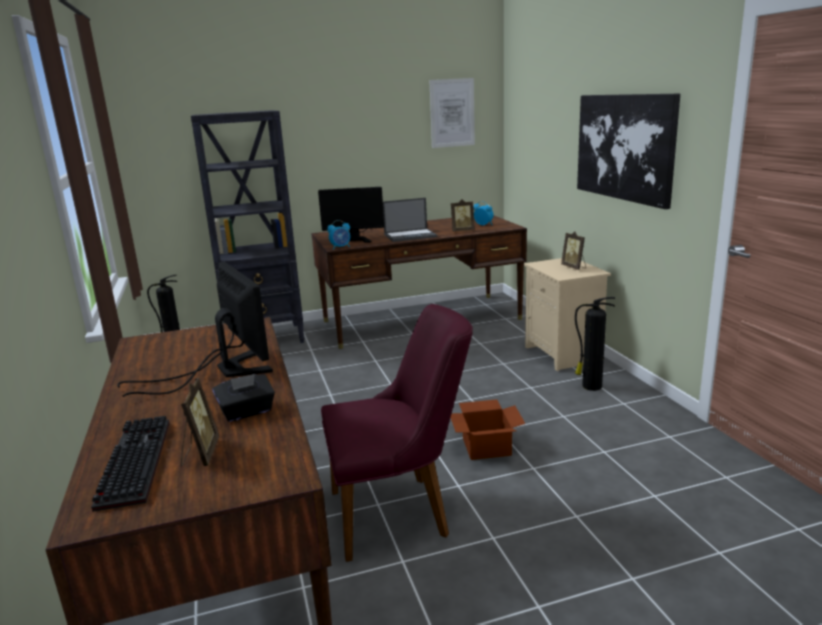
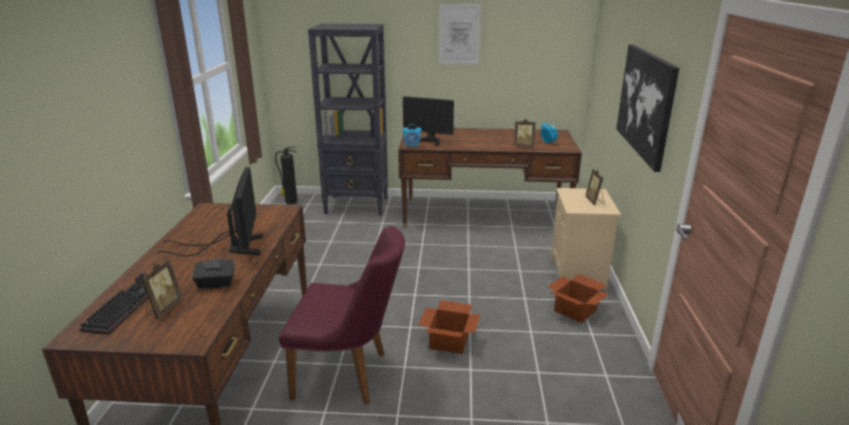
camera: 20 degrees right, 5 degrees up
(411, 235) = (477, 144): laptop -> none
(452, 113) = (543, 36): picture -> picture (459, 34)
(590, 386) = (576, 310): fire extinguisher -> cardboard box

